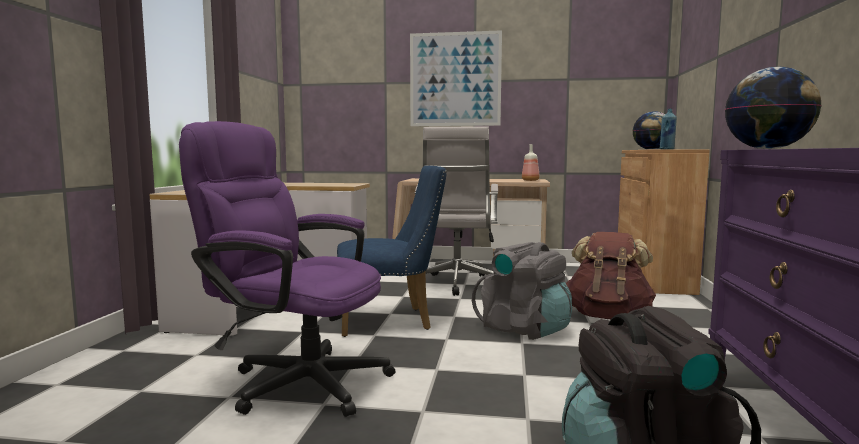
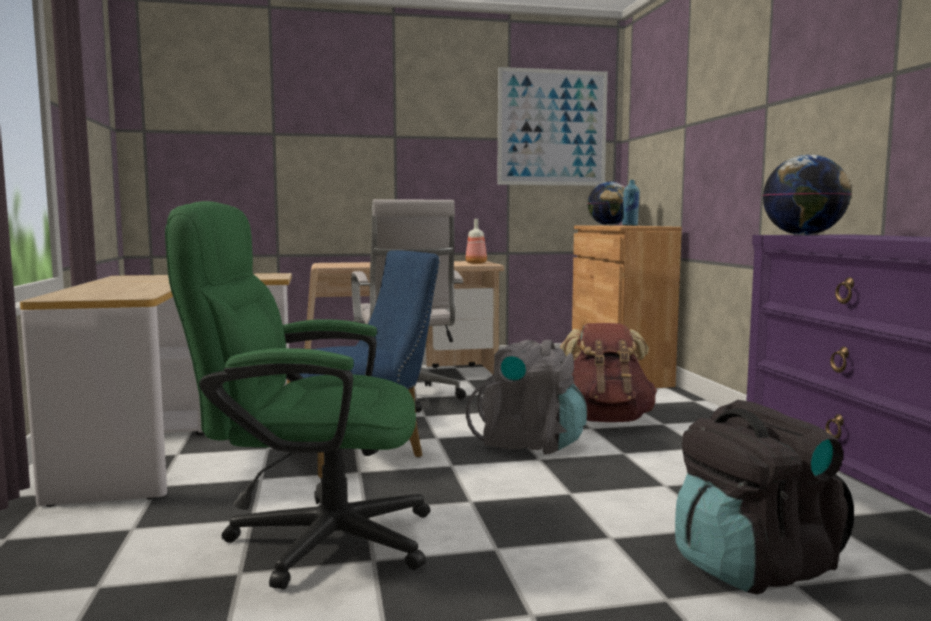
camera: 20 degrees left, 0 degrees up
(296, 380) = (311, 539): purple office chair -> green office chair
(455, 79) = (370, 133): picture -> picture (552, 128)

